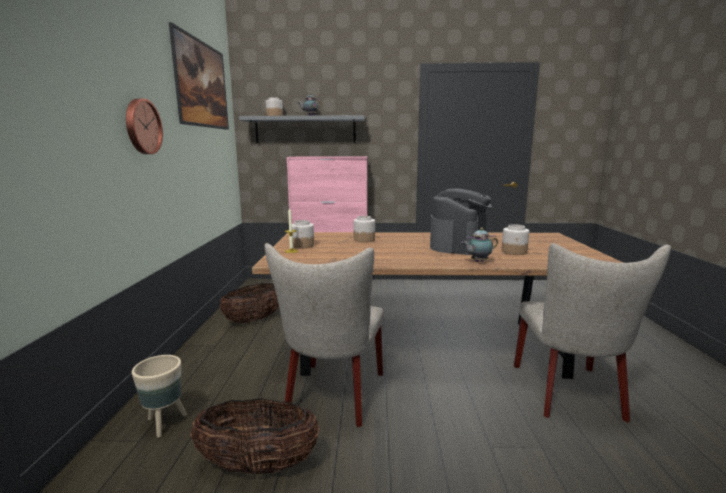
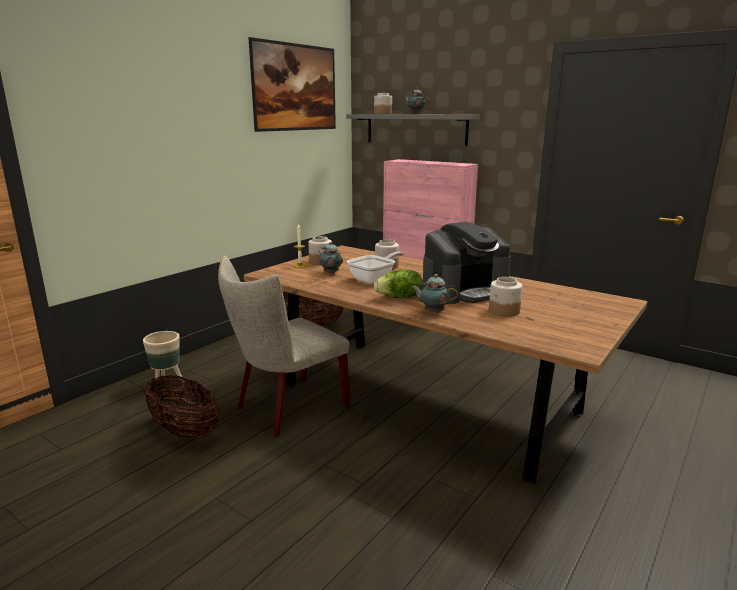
camera: 35 degrees right, 5 degrees up
(142, 126) = (202, 140): wall clock -> none
(333, 251) = (330, 273): none -> teapot
(380, 249) = (375, 279): none -> frying pan
(432, 257) = (400, 298): none -> lettuce
(570, 395) = (502, 495): beige chair -> none

